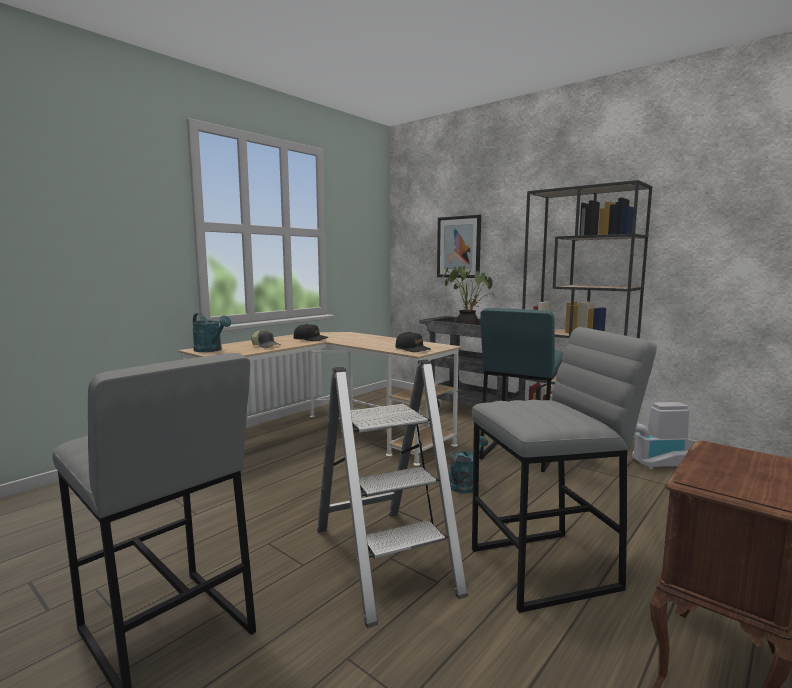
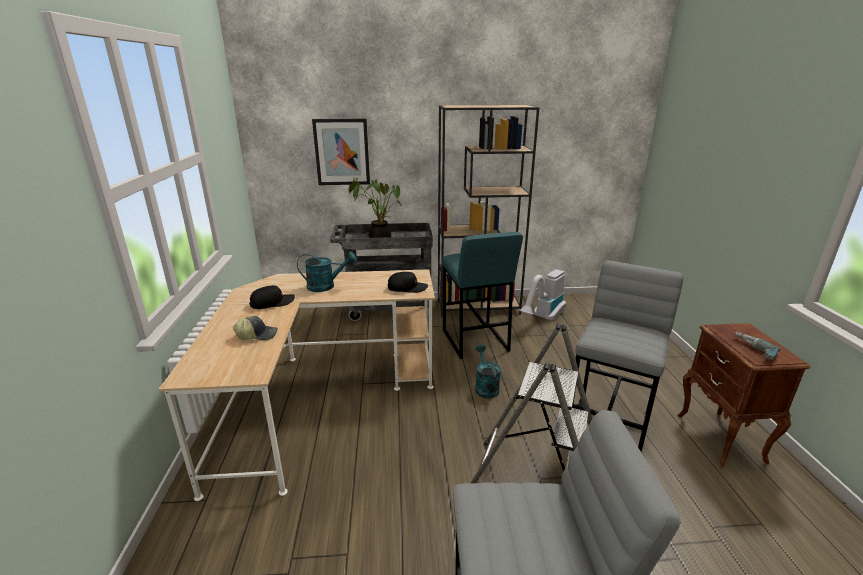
camera: 45 degrees left, 15 degrees up
(211, 350) = (210, 370): turquoise watering can -> turquoise watering can (326, 286)
(715, 472) = (751, 349): none -> power drill

